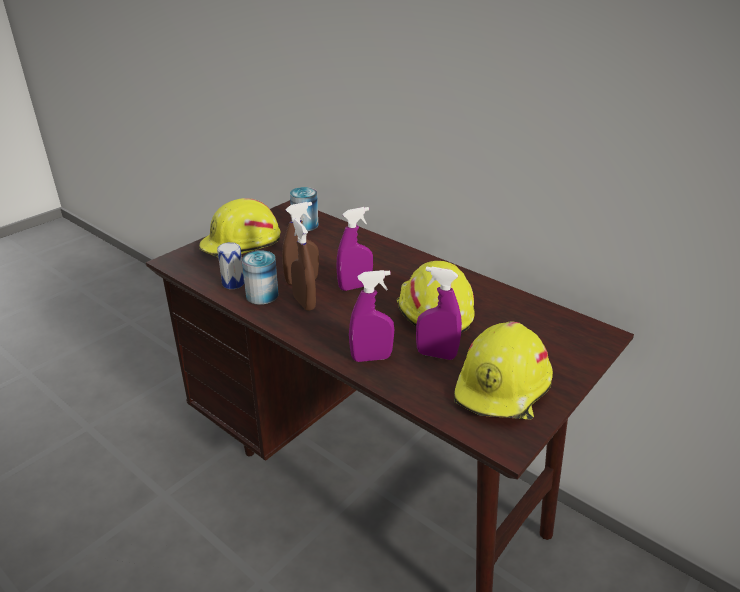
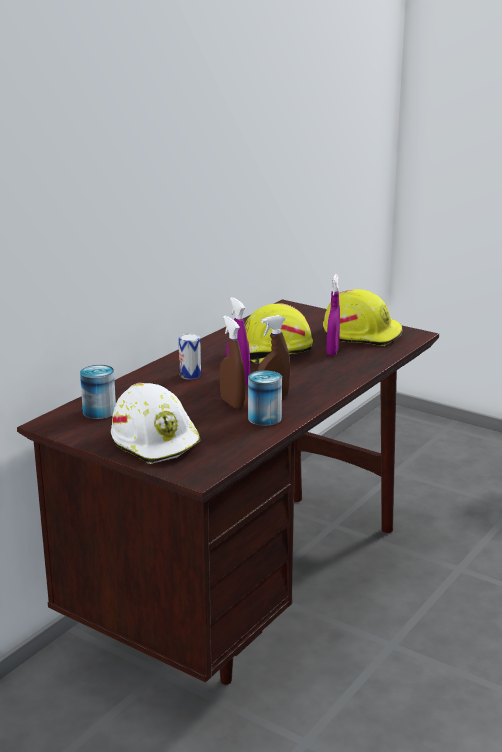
camera: 95 degrees left, 10 degrees down
(233, 283) = (244, 434): can -> can (190, 375)
(241, 246) = (157, 441): yellow hard hat -> white hard hat
(371, 358) = (346, 370): purple spray bottle -> none

